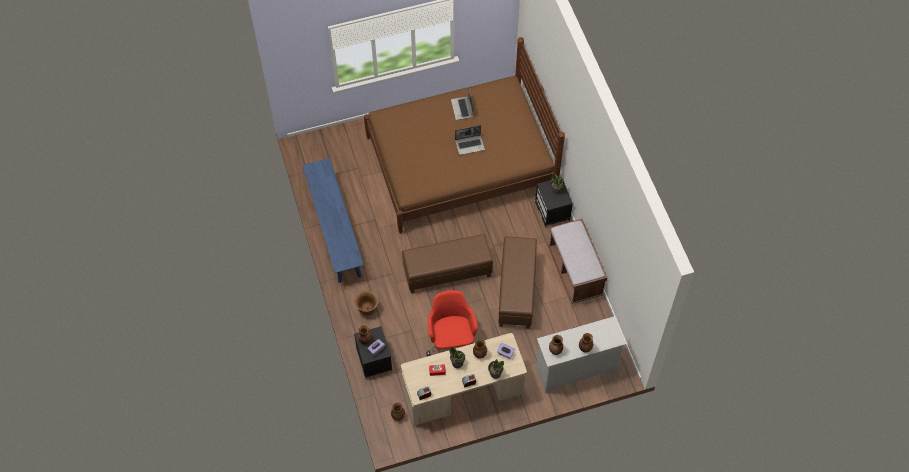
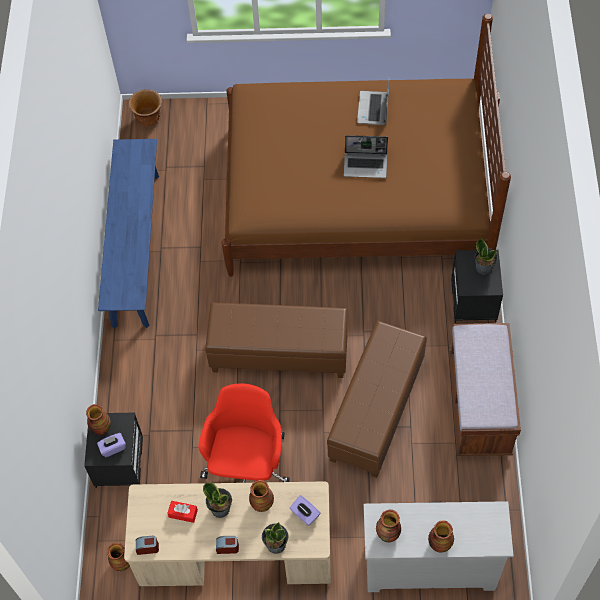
camera: 20 degrees right, 0 degrees up
(367, 309) = (139, 380): brown planter -> brown planter (149, 119)

